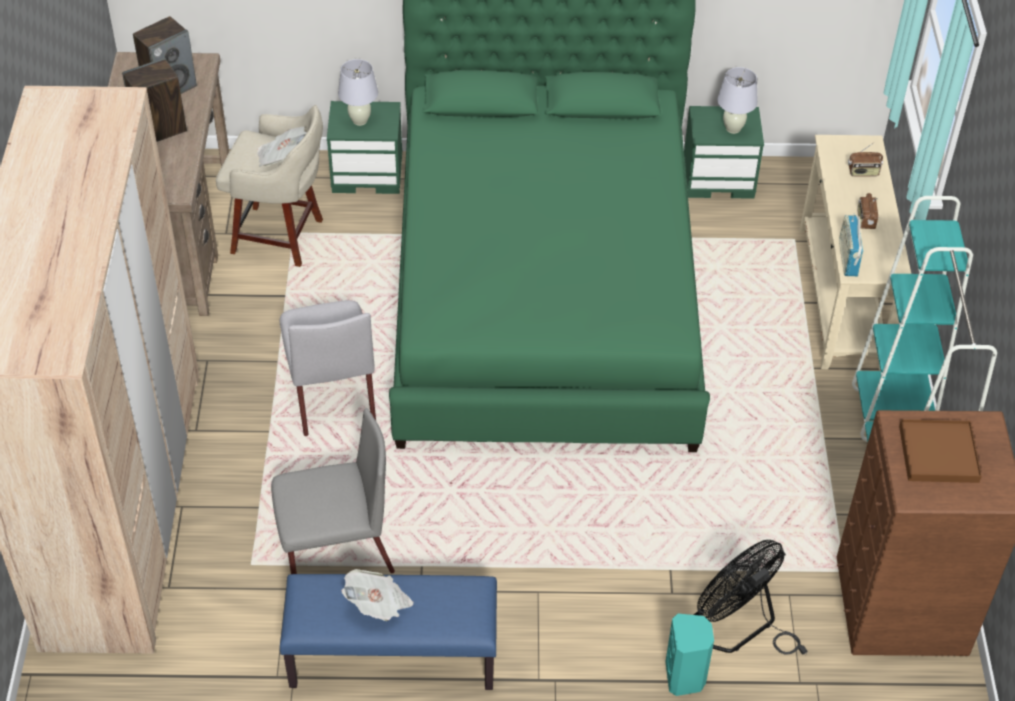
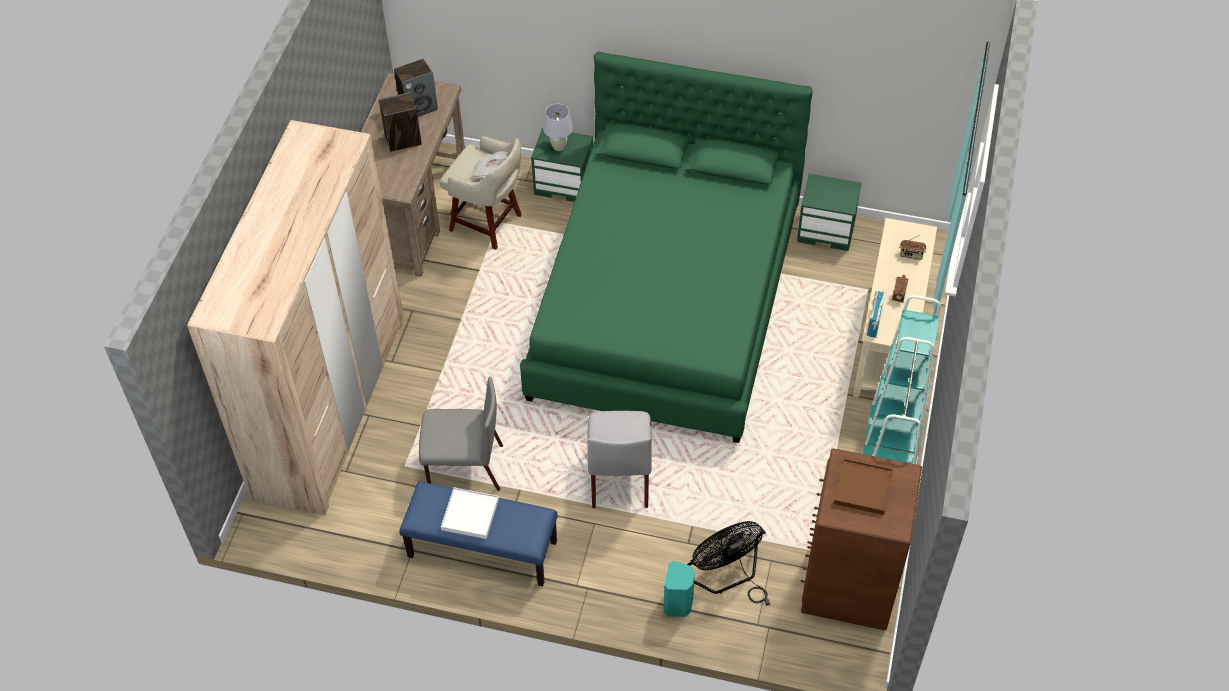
camera: 15 degrees right, 5 degrees up
(331, 393) = (492, 351): grey chair -> grey chair (619, 476)
(378, 605) = (470, 514): newspaper -> white tray
(733, 128) = (835, 198): white table lamp -> none

